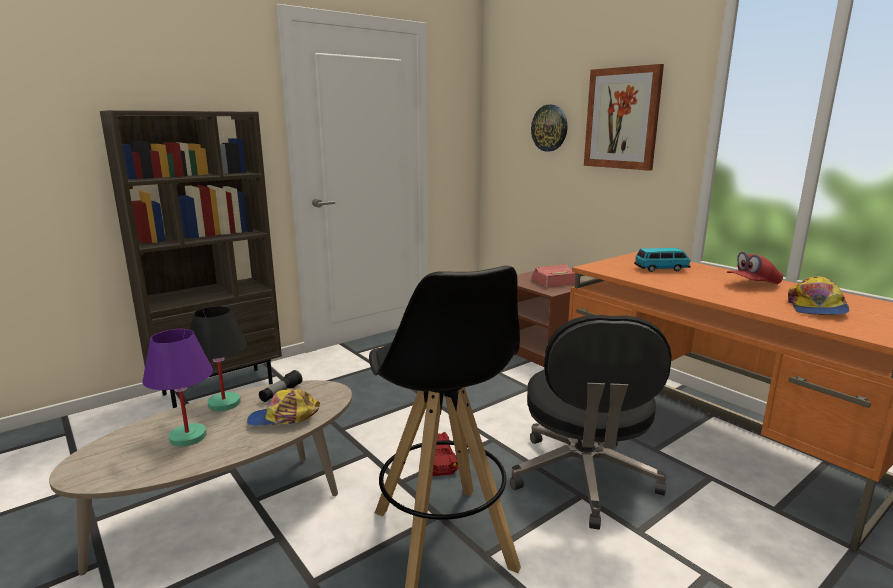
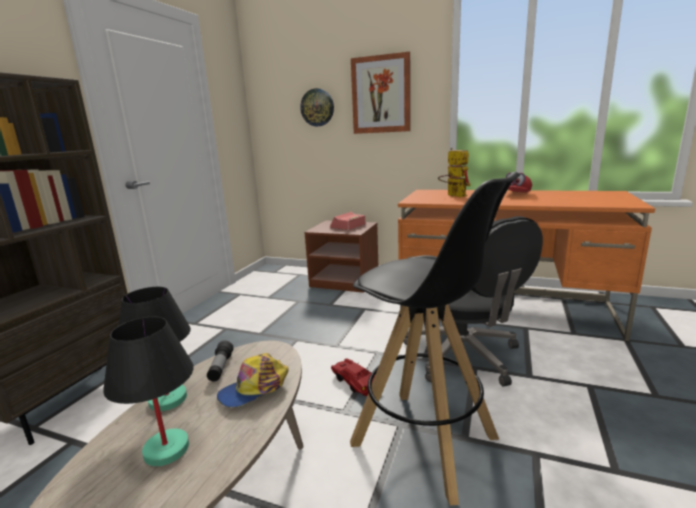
camera: 30 degrees left, 0 degrees up
(189, 437) = (167, 448): purple table lamp -> black table lamp
(661, 269) = (452, 195): toy car -> toy robot
(816, 308) = (570, 198): cap -> none

